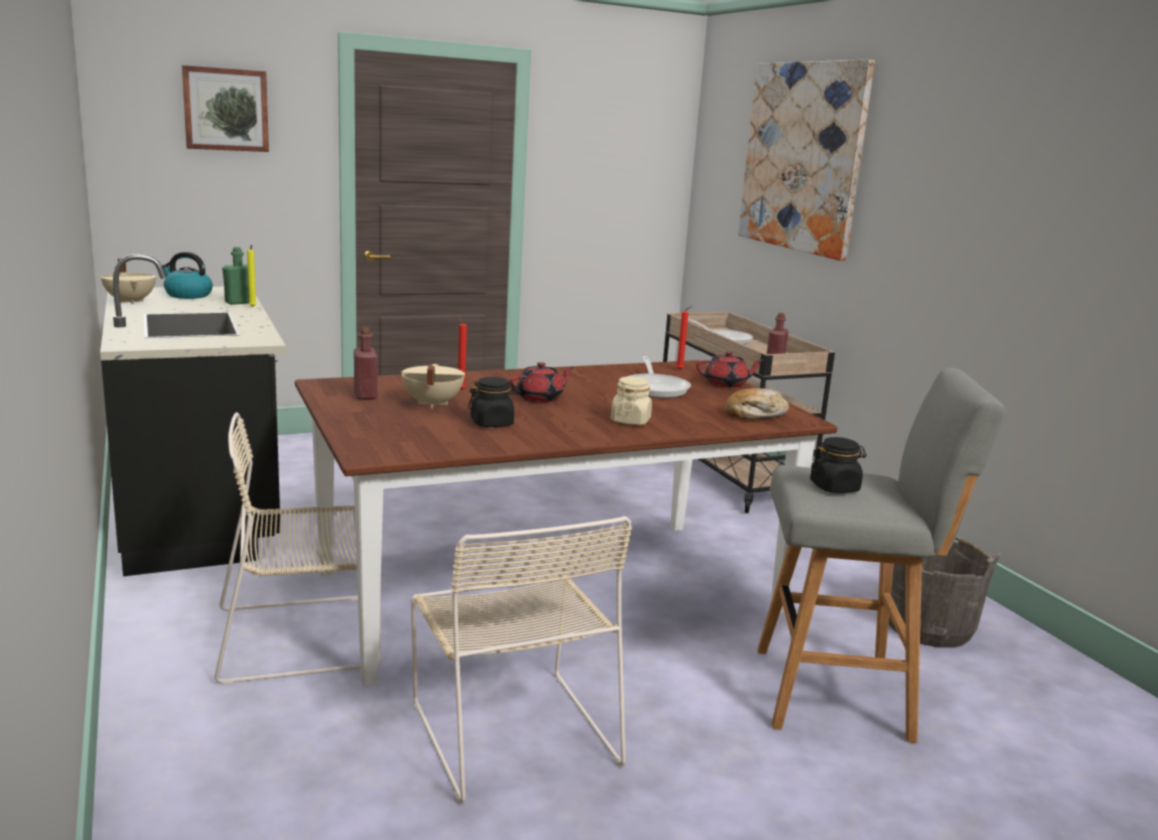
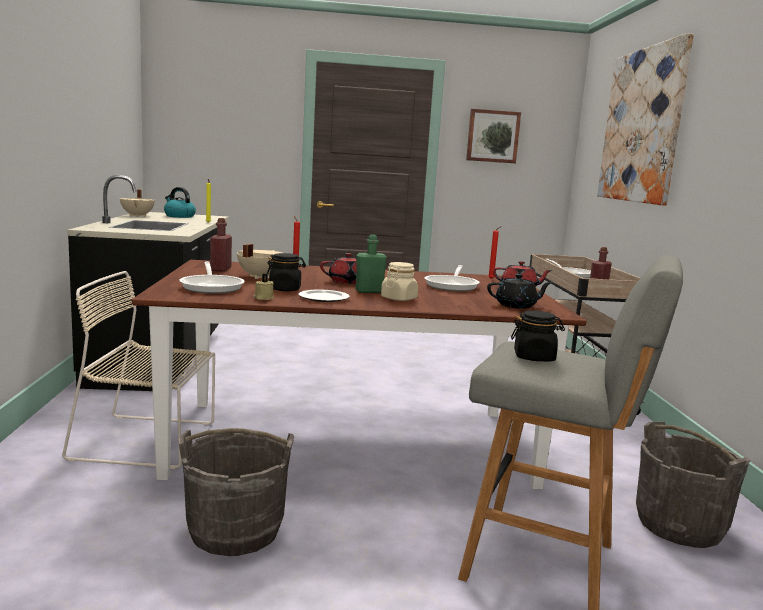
camera: 20 degrees right, 5 degrees down
(226, 109) = (229, 101): picture -> picture (492, 136)
(239, 302) = (204, 220): green bottle -> green bottle (369, 291)
(405, 431) = (212, 287): none -> frying pan
(491, 443) = (263, 298): none -> beige candle
(512, 728) = (235, 531): beige chair -> grey bucket
(553, 432) = (323, 298): none -> plate
(755, 414) = (516, 306): bread -> black teapot

